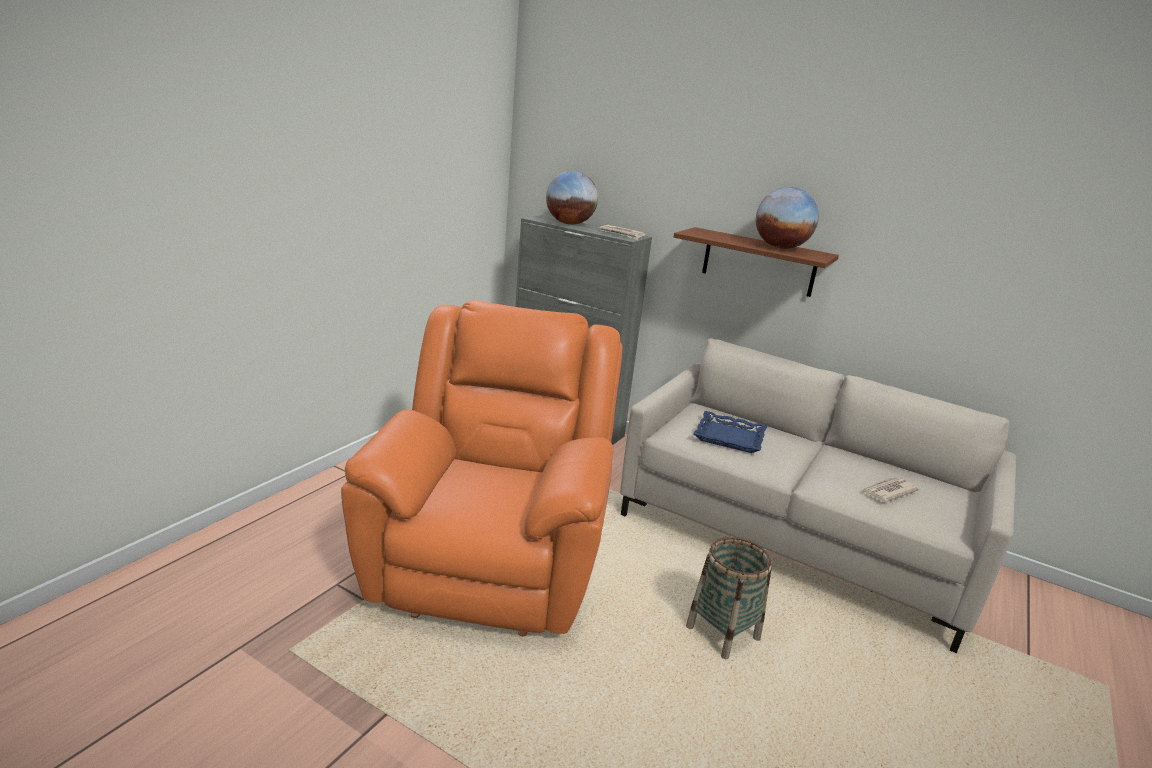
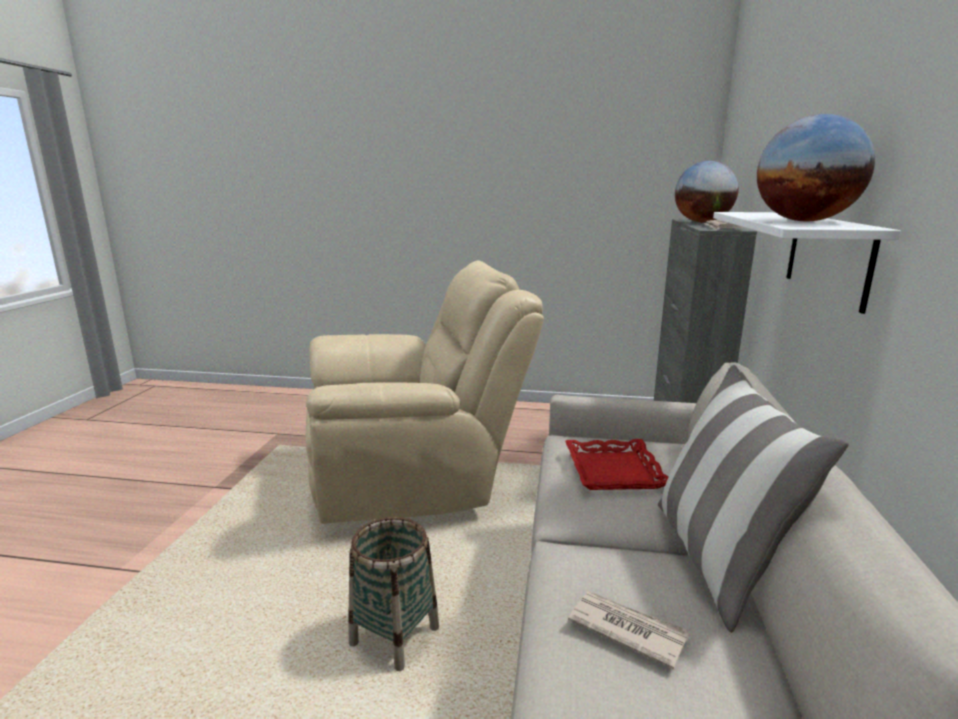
camera: 70 degrees right, 5 degrees down
(491, 560) = (415, 479): orange armchair -> beige armchair
(729, 437) = (614, 471): blue tray -> red tray
(759, 262) = (827, 257): brown shelf -> white shelf
(833, 449) = (719, 560): none -> pillow

